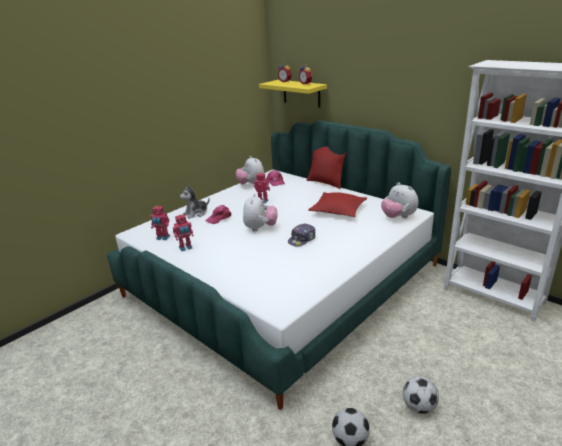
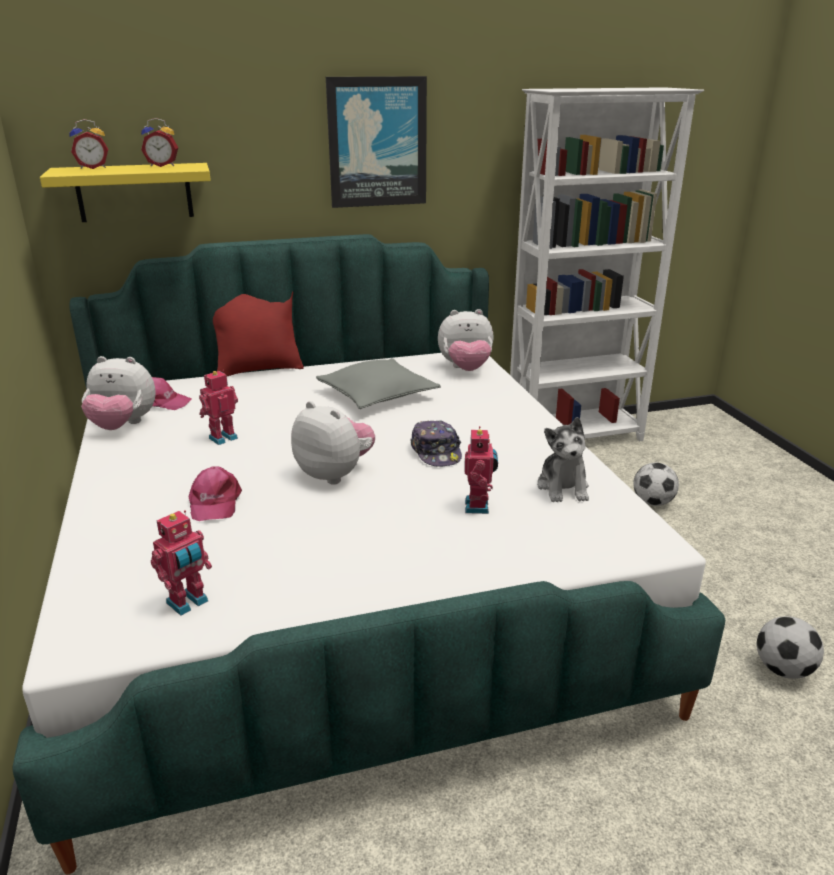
camera: 60 degrees left, 0 degrees up
(186, 248) = (293, 582): toy robot -> toy robot (479, 506)
(196, 213) = (137, 523): plush toy -> plush toy (563, 487)
(338, 210) = (377, 395): red pillow -> grey pillow
(400, 83) = (377, 142): none -> picture
(419, 407) = (744, 583): football -> football (652, 502)

